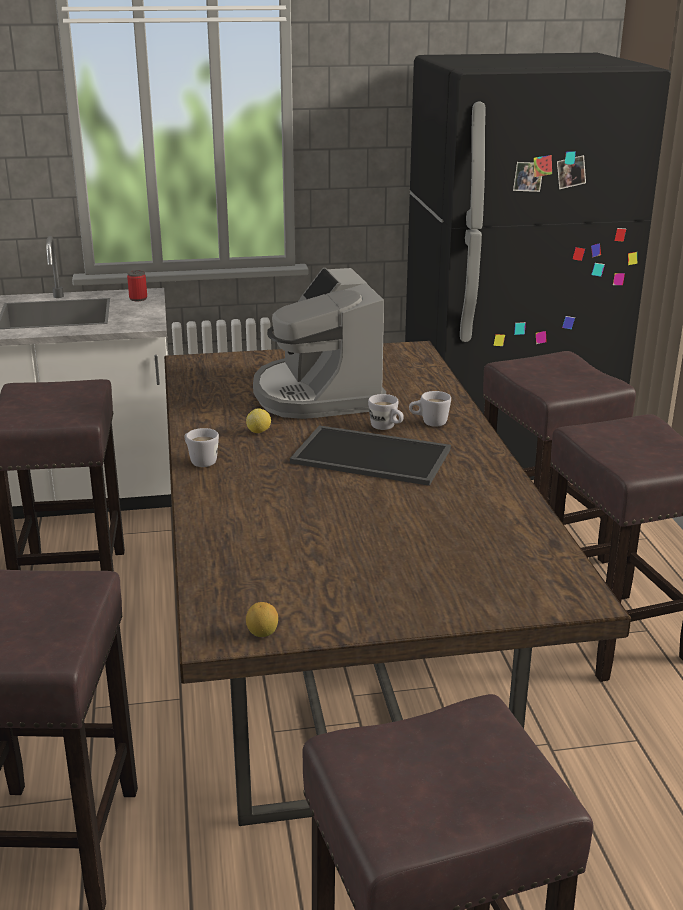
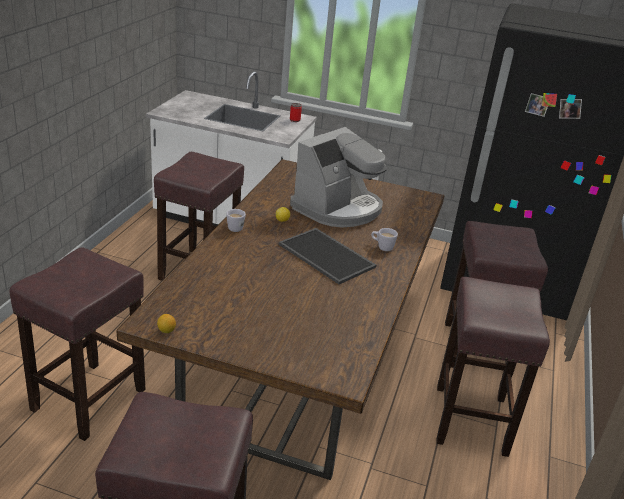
camera: 25 degrees right, 5 degrees up
(317, 394) = (338, 208): coffee machine -> coffee machine turned 150 degrees counterclockwise
(386, 428) = (354, 242): white mug -> none

